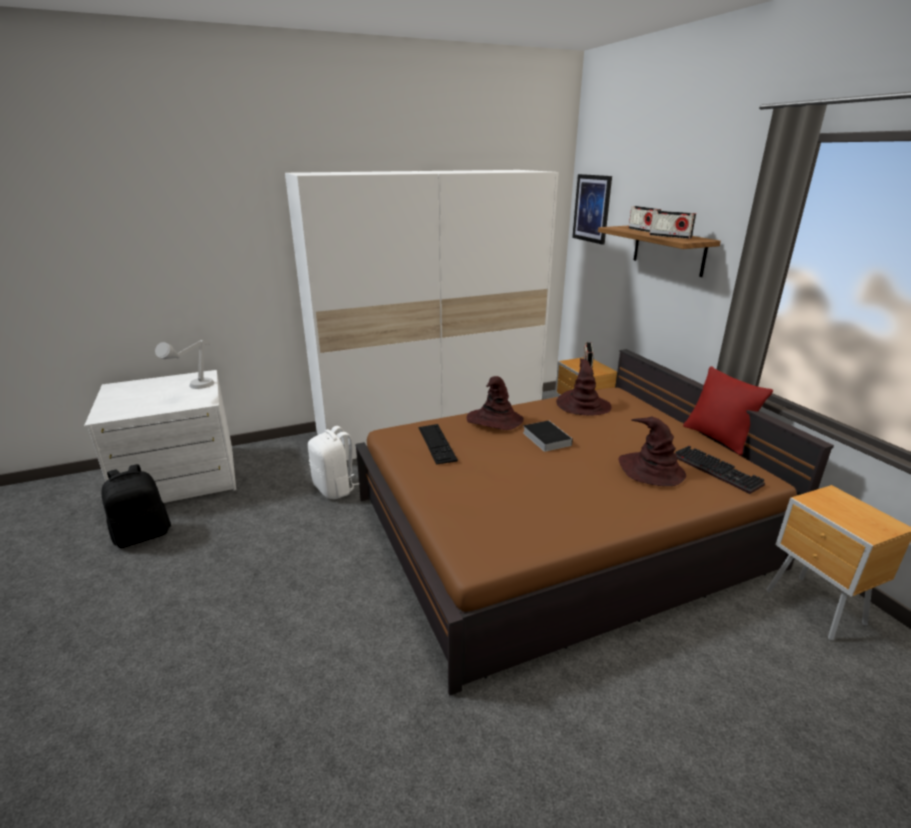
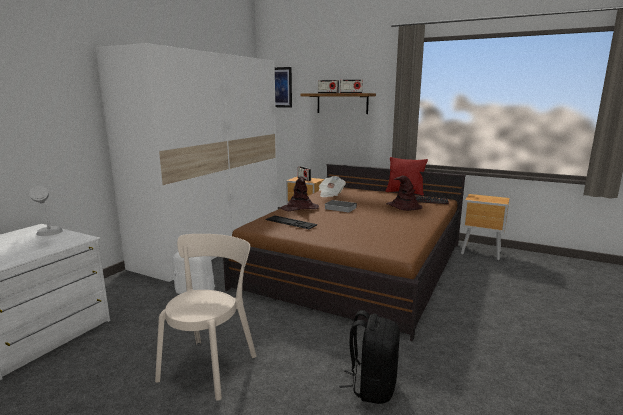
camera: 40 degrees left, 10 degrees down
(143, 535) = (62, 378): black backpack -> black backpack (372, 386)
(235, 587) = (210, 365): none -> beige chair
(583, 405) = (330, 194): brown hat -> newspaper

